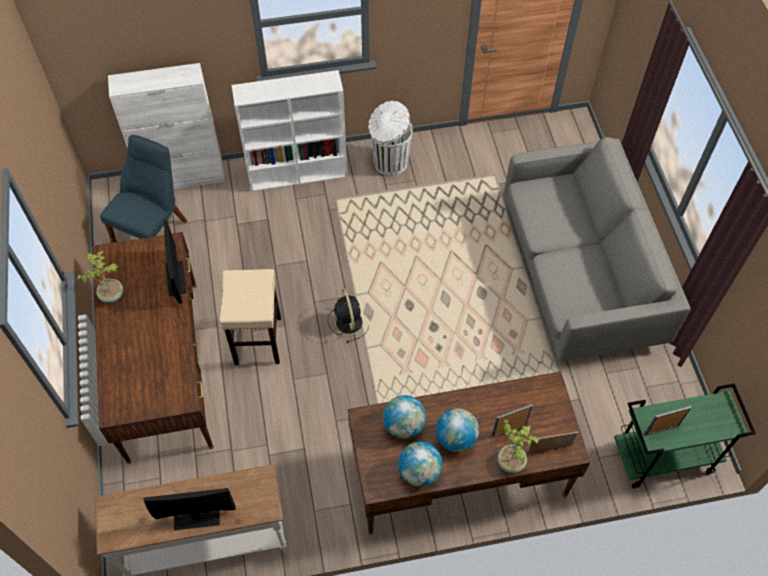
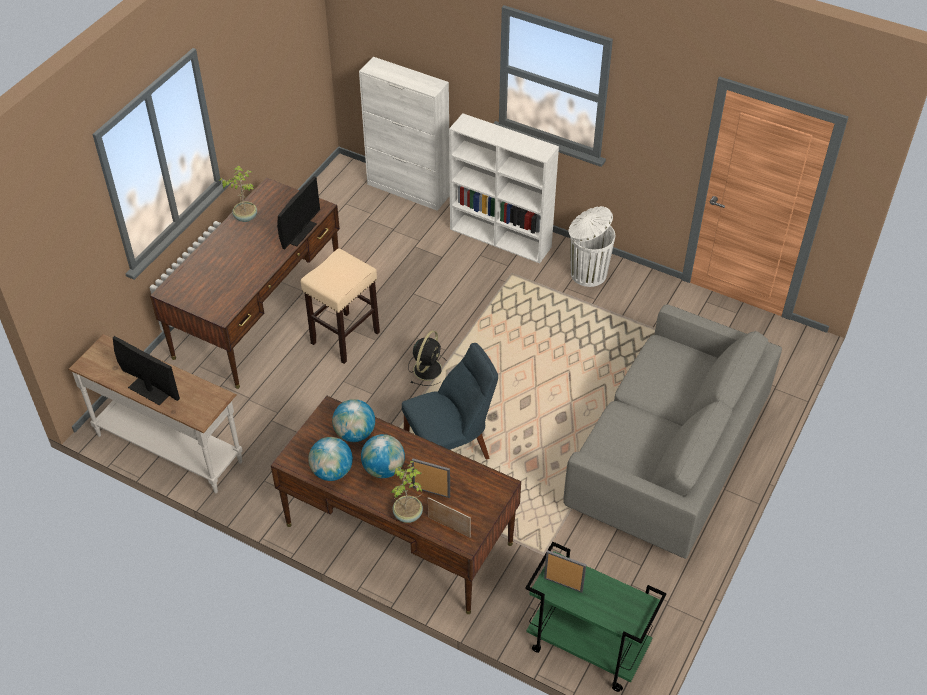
camera: 40 degrees right, 10 degrees down
(153, 231) = (347, 215): blue chair -> blue chair (451, 449)

